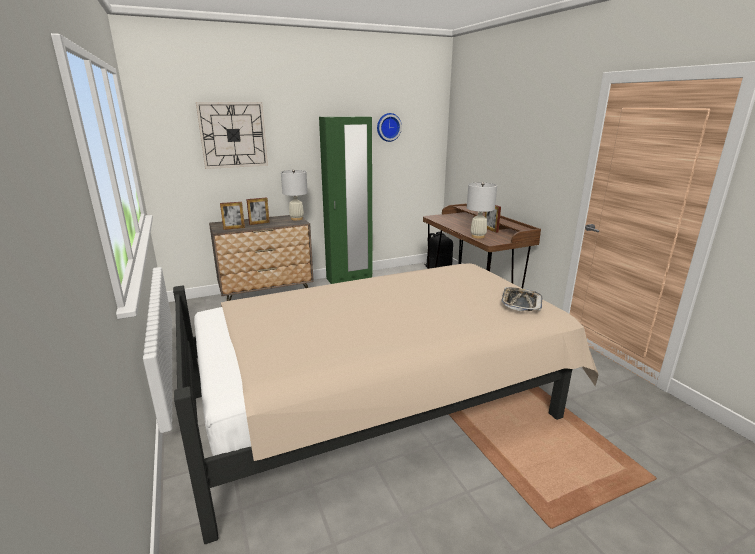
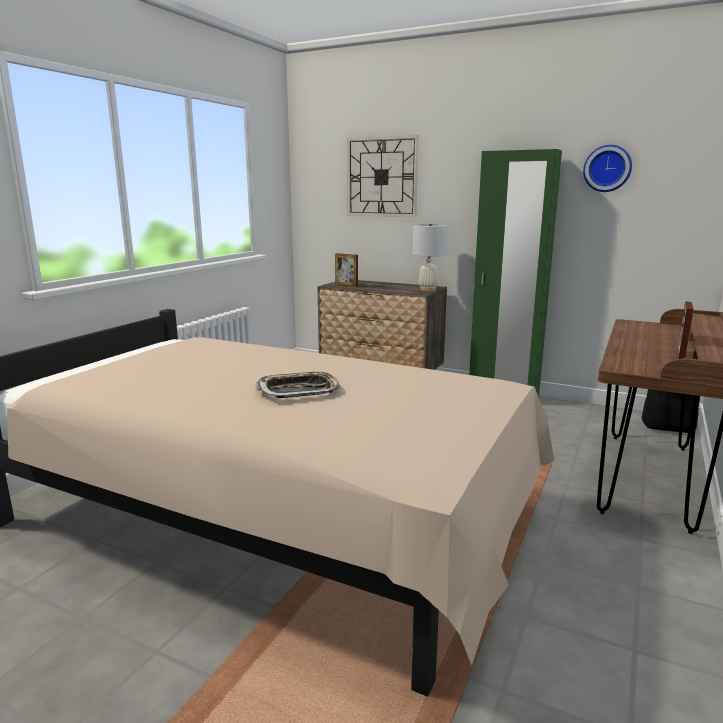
camera: 50 degrees right, 5 degrees down
(259, 223) = (380, 286): picture frame -> none
(478, 236) = (622, 356): white table lamp -> none
(520, 303) = (427, 440): tray -> tray (298, 391)

